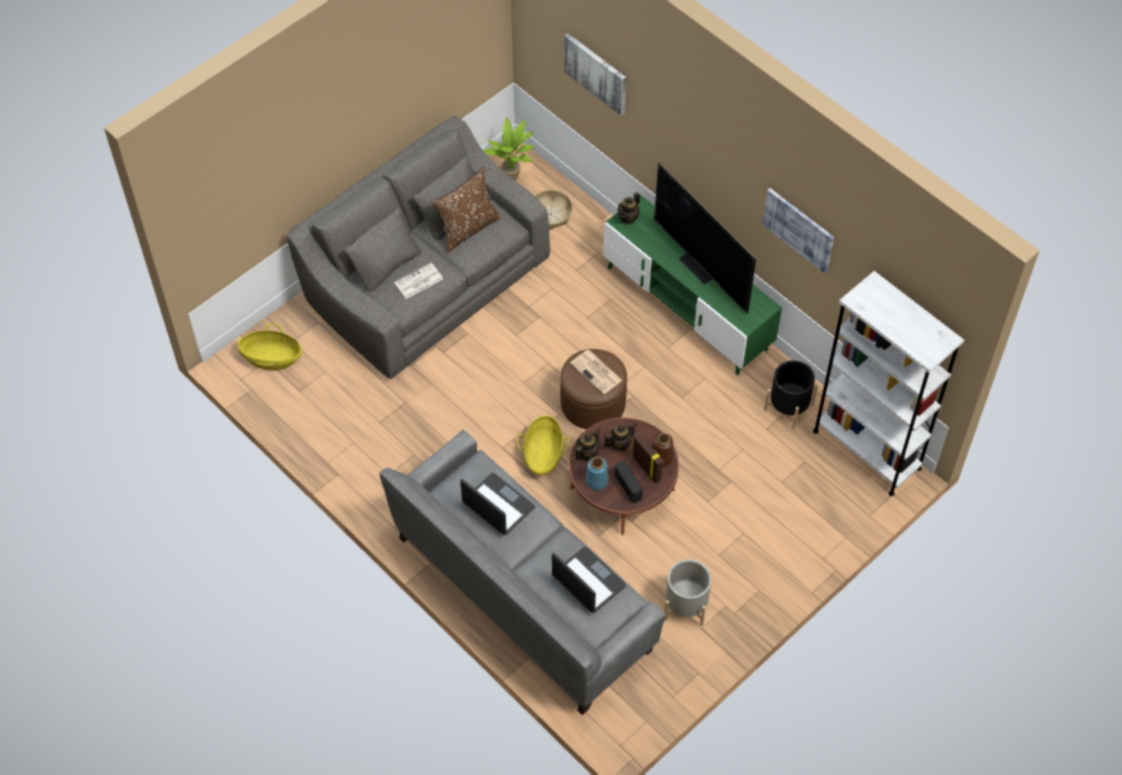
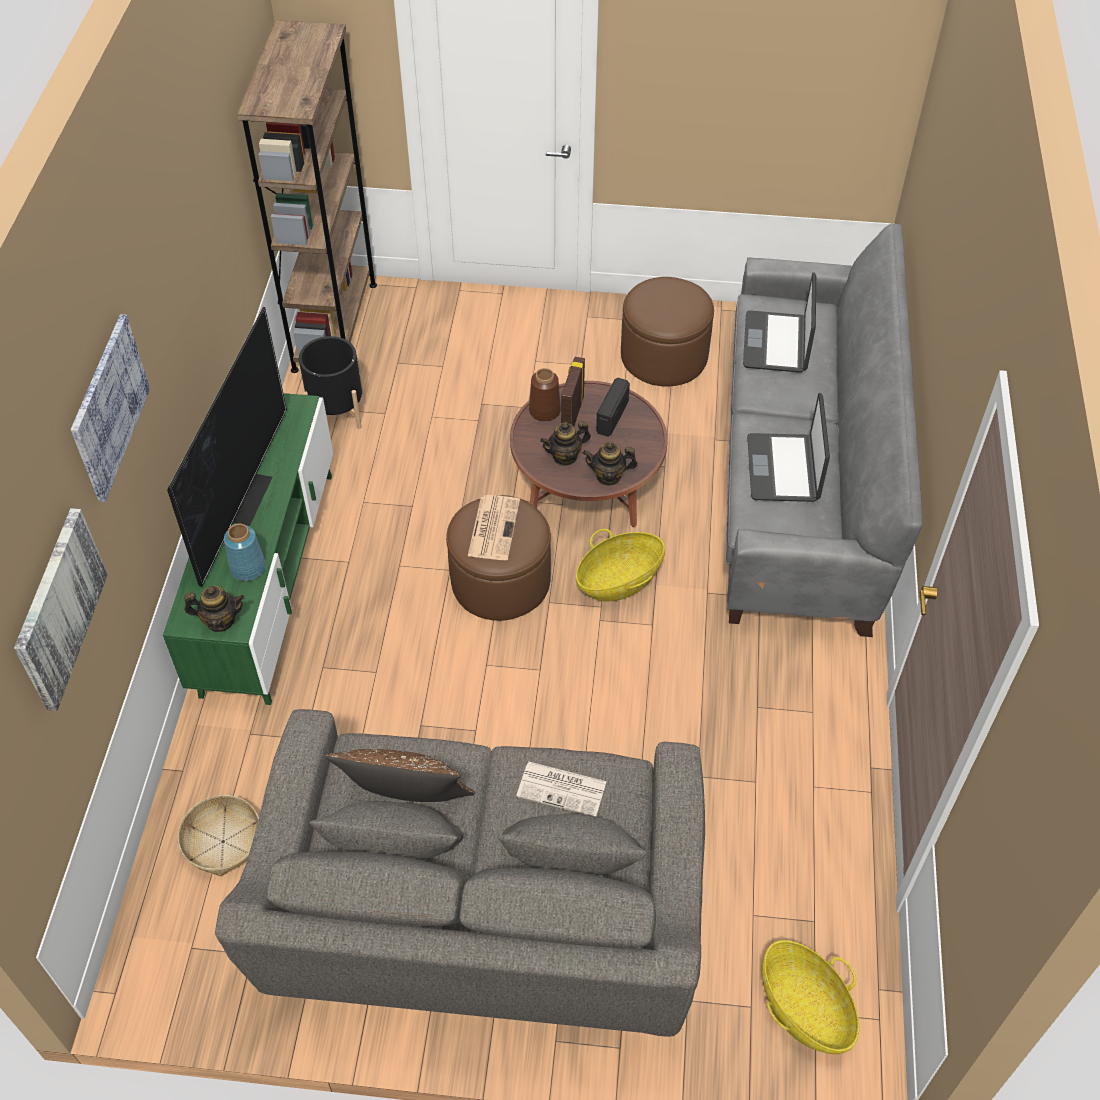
camera: 130 degrees left, 5 degrees down
(513, 178) = (186, 946): potted plant -> none
(597, 481) = (634, 446): blue vase -> blue vase (247, 567)
(620, 443) = (565, 457): teapot -> teapot turned 45 degrees counterclockwise
(686, 605) = (664, 356): grey planter -> brown ottoman
(799, 229) = (204, 240): picture -> picture (108, 407)
(866, 449) = (335, 326): white bookcase -> brown bookcase

